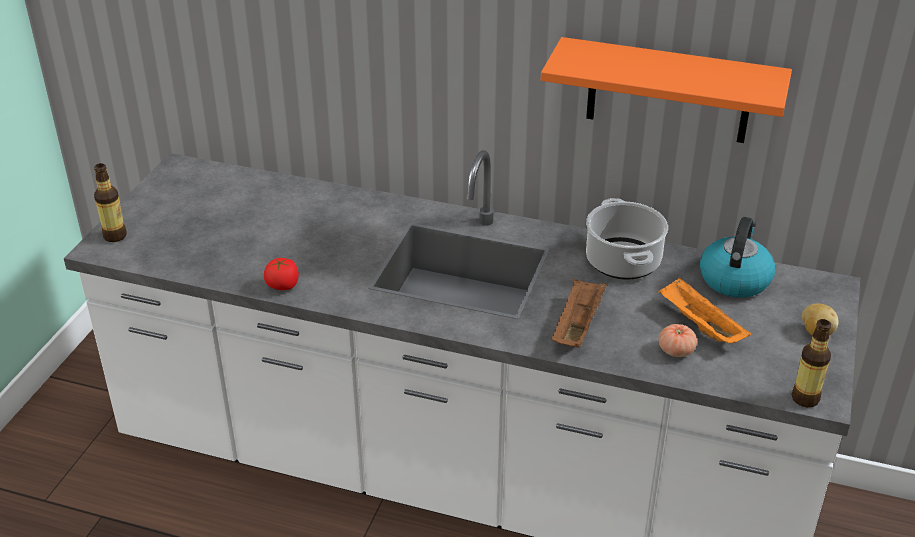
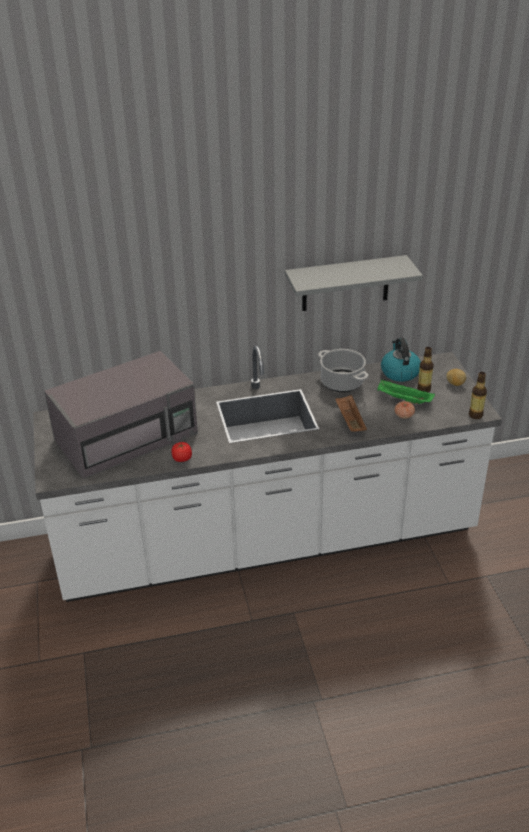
camera: 30 degrees left, 0 degrees up
(115, 236) = (54, 469): bottle -> bottle (424, 389)
(248, 226) = (128, 435): none -> grey microwave
(668, 91) = (345, 283): orange shelf -> grey shelf
(699, 325) = (403, 400): orange tray -> green tray

